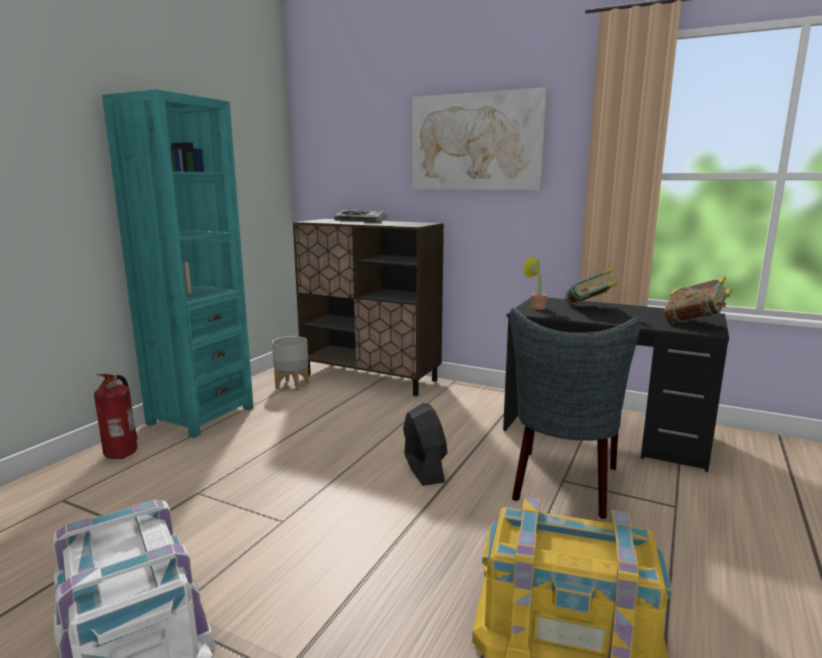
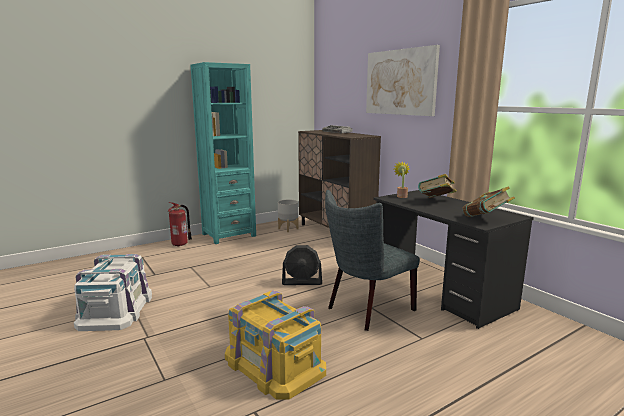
camera: 30 degrees right, 0 degrees up
(423, 468) = (302, 282): black fan -> black fan turned 75 degrees clockwise

